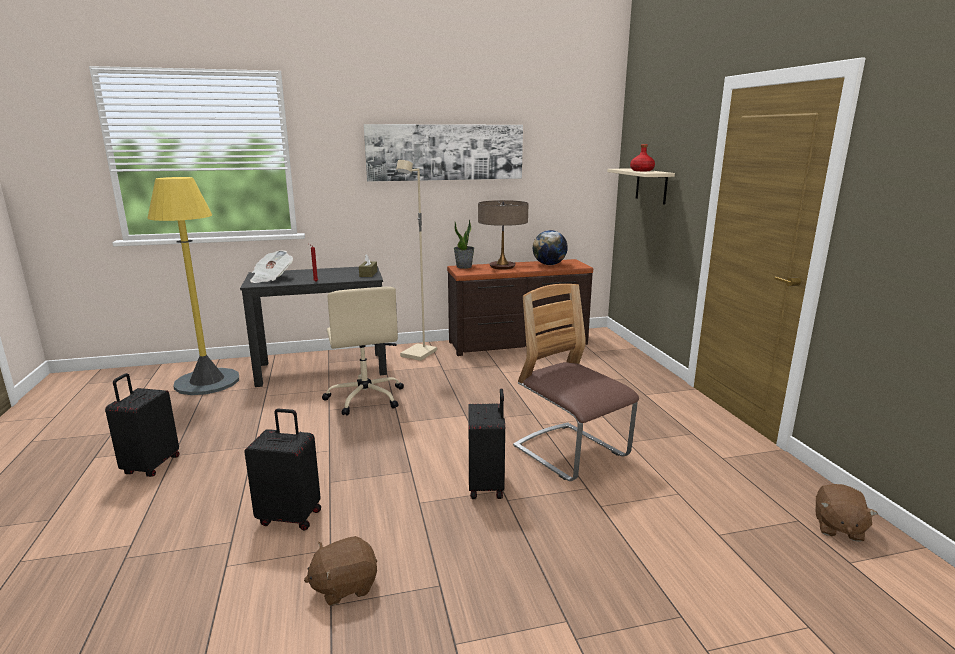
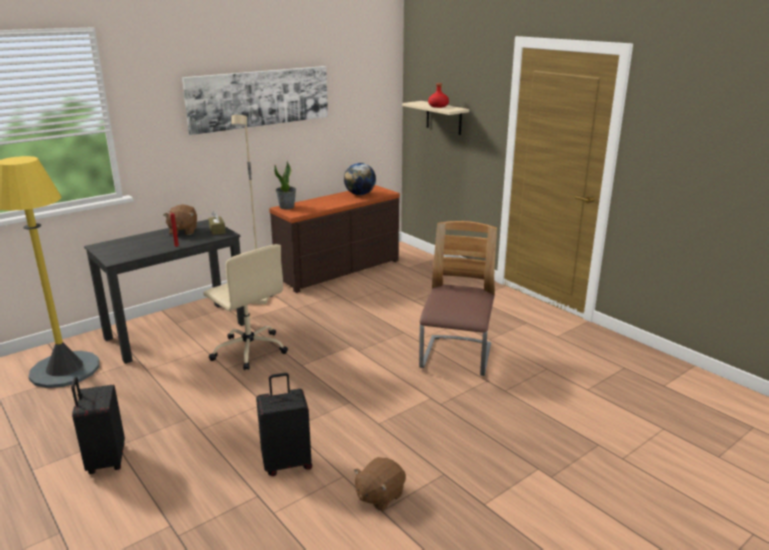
camera: 25 degrees left, 5 degrees up
(271, 278) = (123, 250): newspaper -> none
(487, 486) = (417, 397): black suitcase -> none
(502, 267) = (322, 202): table lamp -> none
(570, 453) = (456, 357): chair -> chair turned 75 degrees clockwise
(837, 527) = (647, 366): brown plush toy -> brown plush toy (183, 231)

